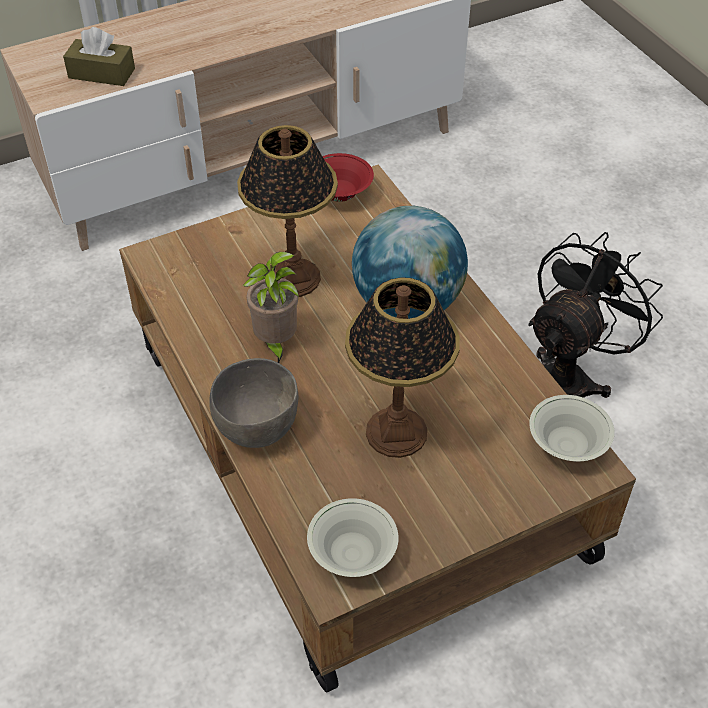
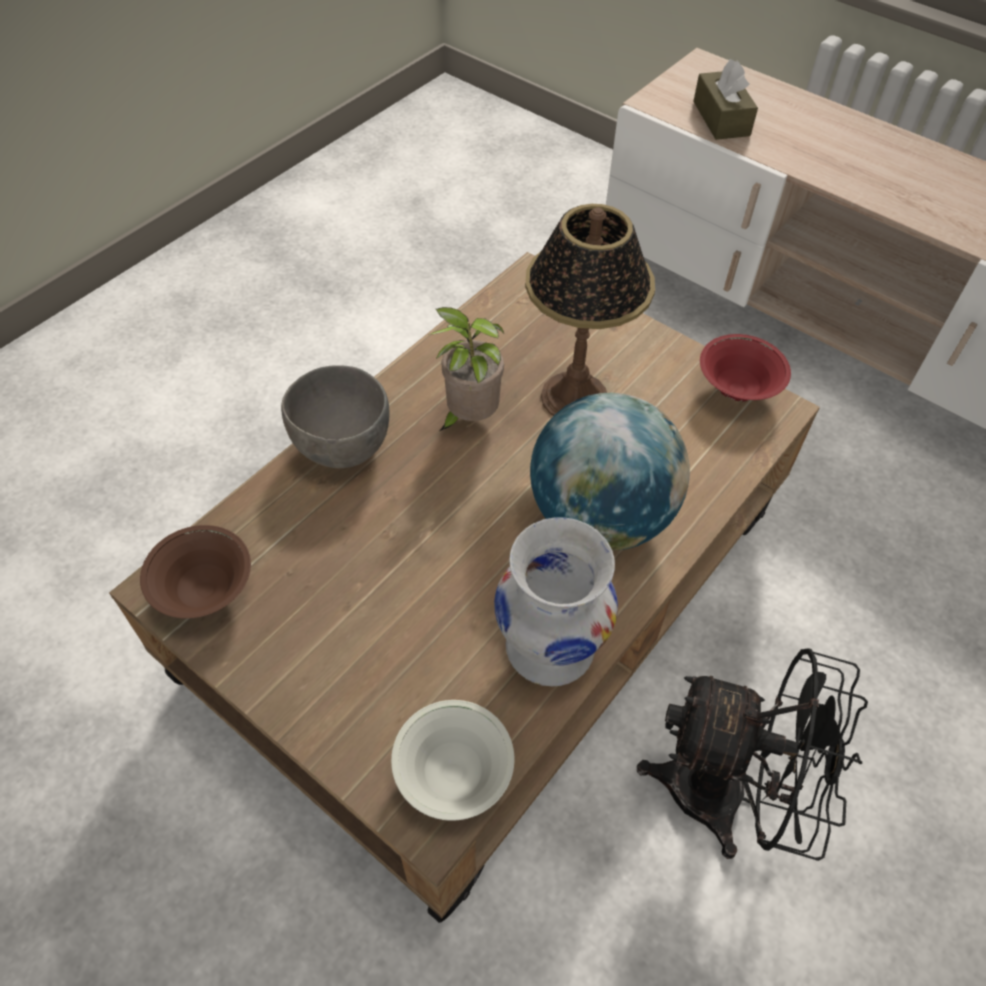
camera: 65 degrees right, 5 degrees up
(352, 555) = (205, 591): white bowl -> brown bowl
(397, 432) = (394, 574): table lamp -> none
(498, 367) = (550, 648): none -> white vase

